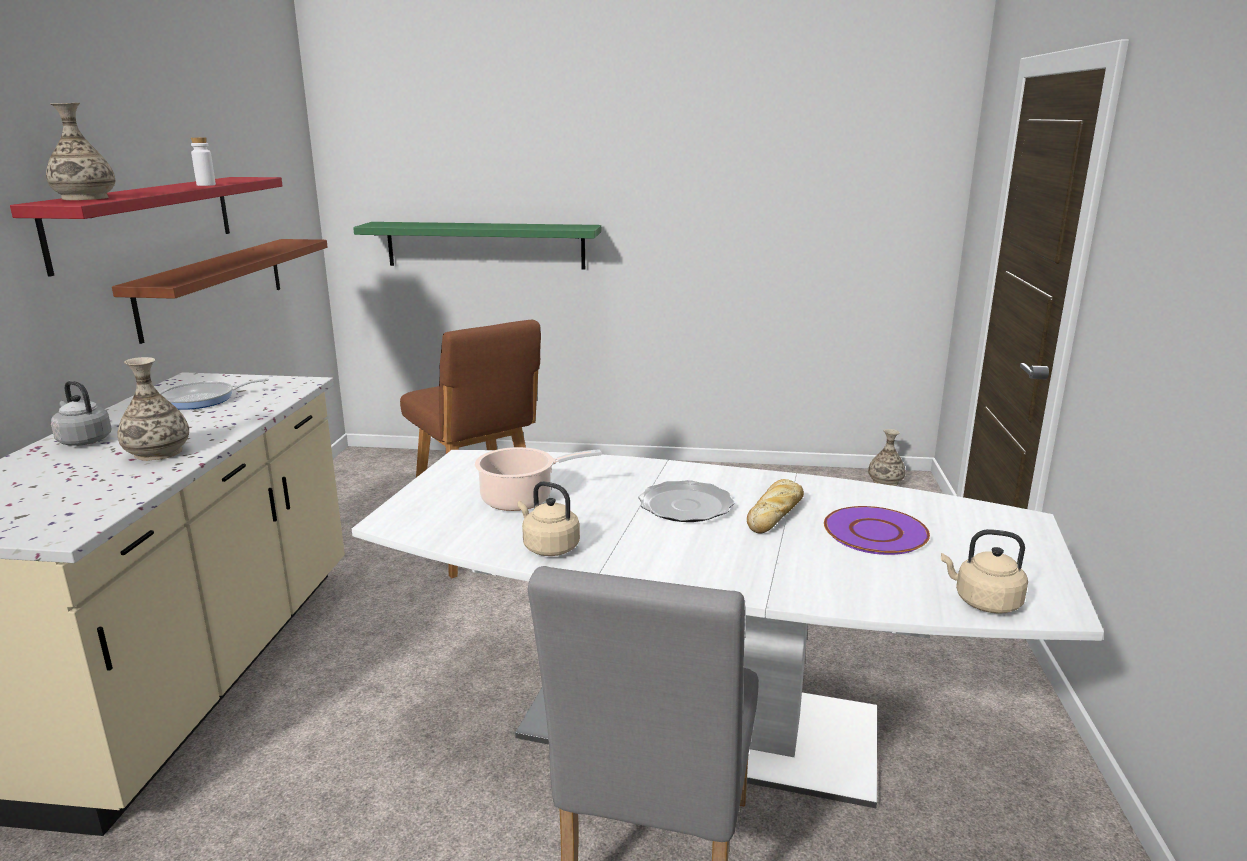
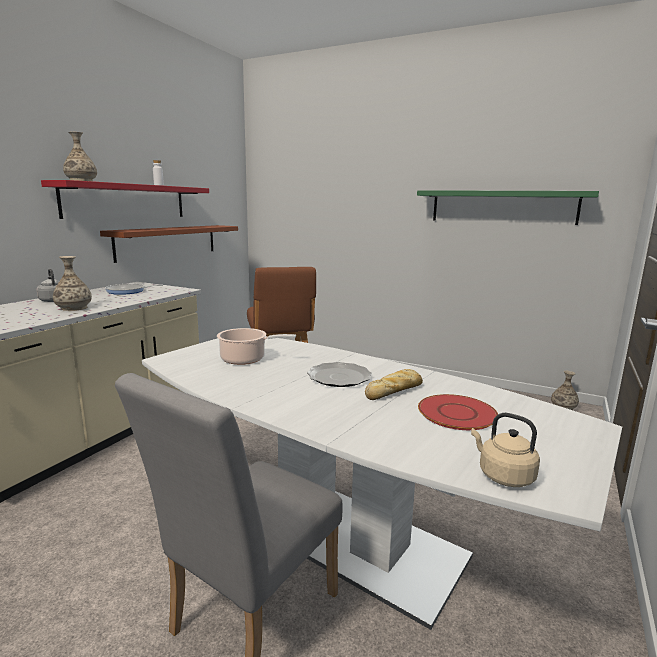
camera: 20 degrees right, 5 degrees down
(485, 245) = (326, 236): green shelf -> green shelf (502, 207)
(548, 547) = (230, 385): beige kettle -> none
(876, 532) = (457, 413): purple plate -> red plate

